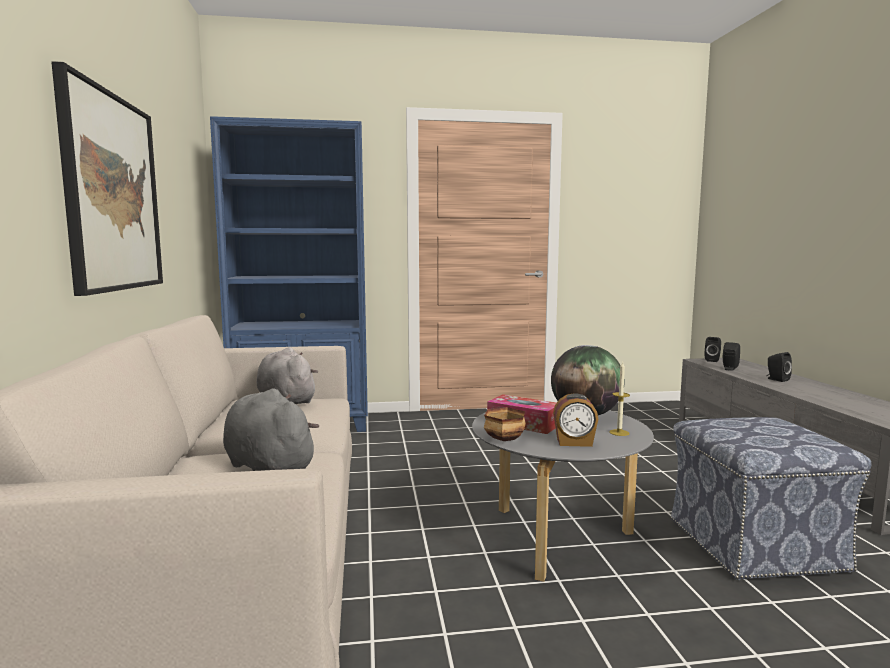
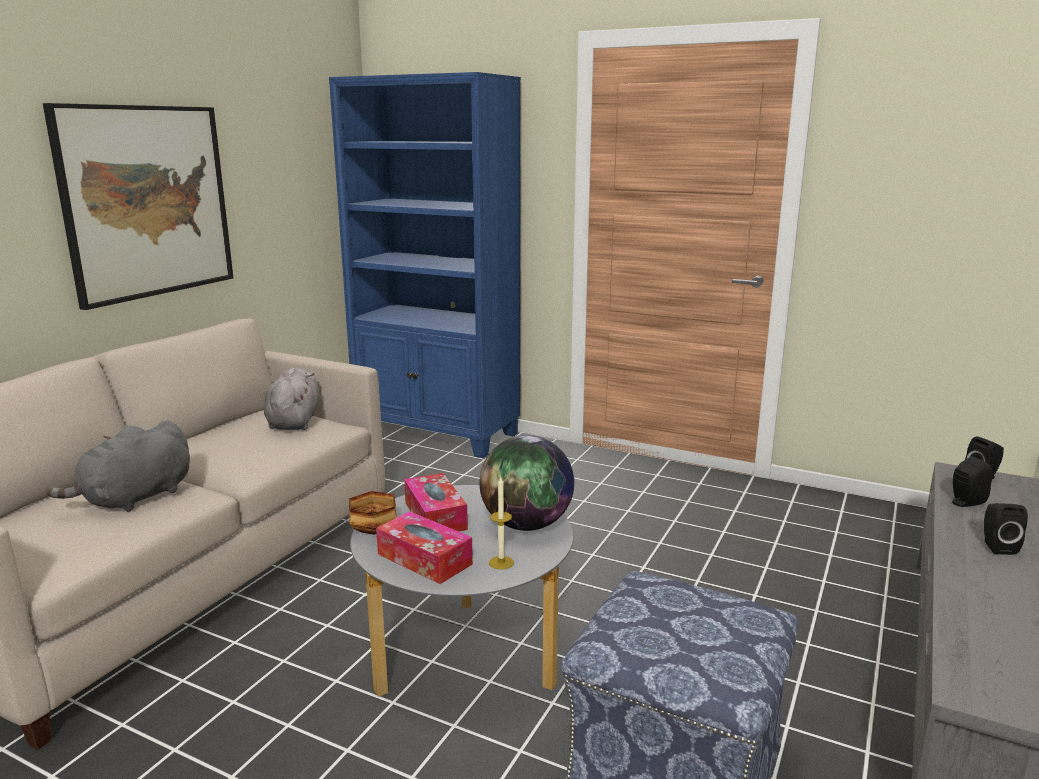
camera: 35 degrees right, 10 degrees up
(267, 466) = (135, 499): grey plush toy -> grey plush toy turned 135 degrees counterclockwise
(574, 443) = (424, 559): alarm clock -> tissue box

